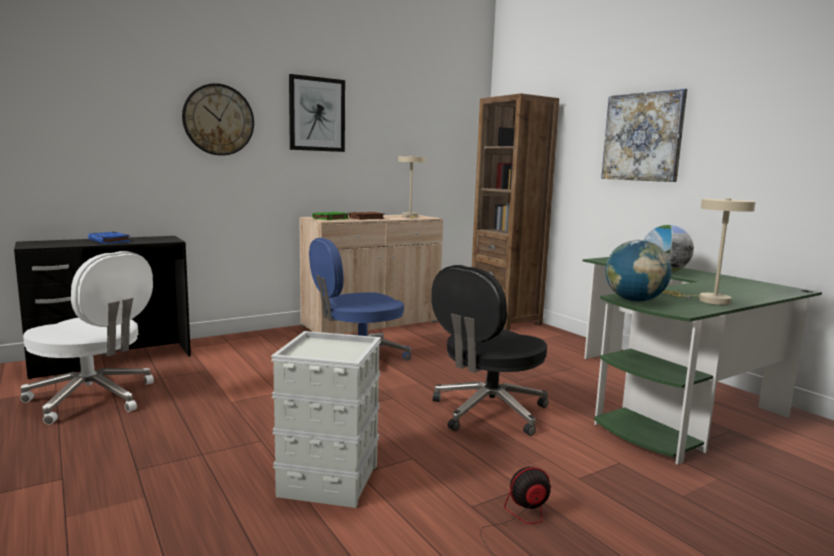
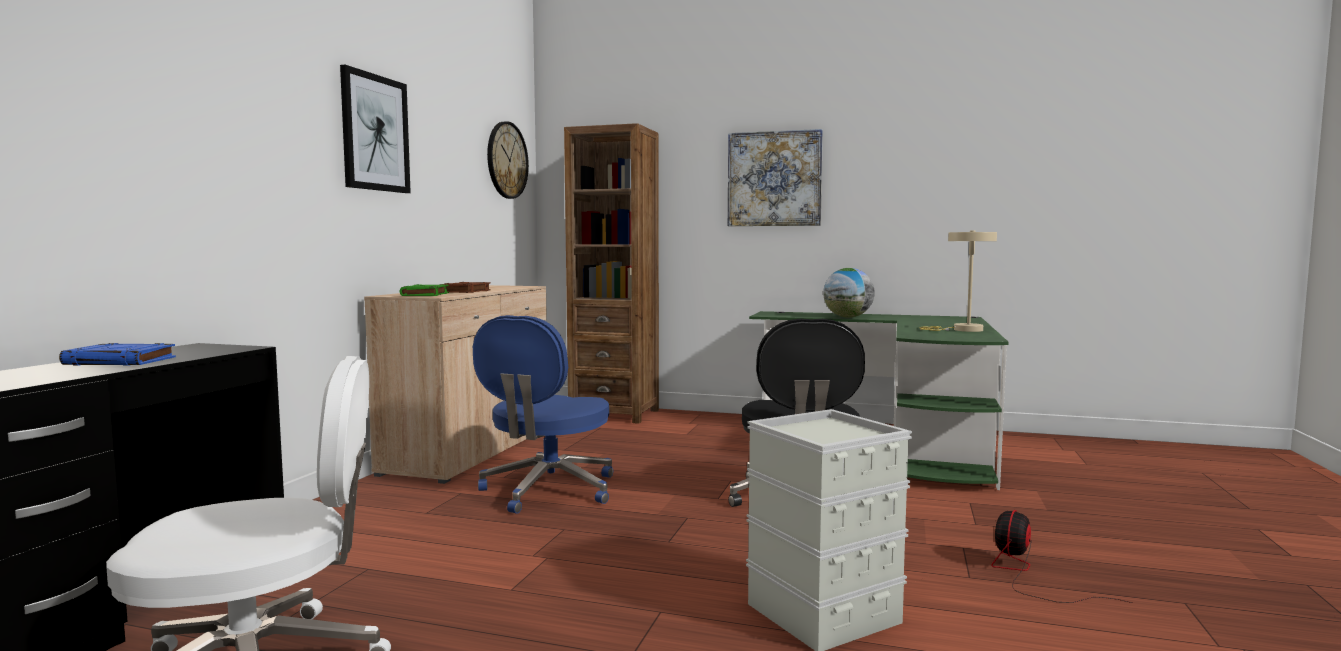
camera: 40 degrees left, 5 degrees down
(218, 120) = (250, 130): wall clock -> wall clock (507, 160)
(410, 216) = (498, 286): beige table lamp -> none
(634, 300) = (932, 337): globe -> none

